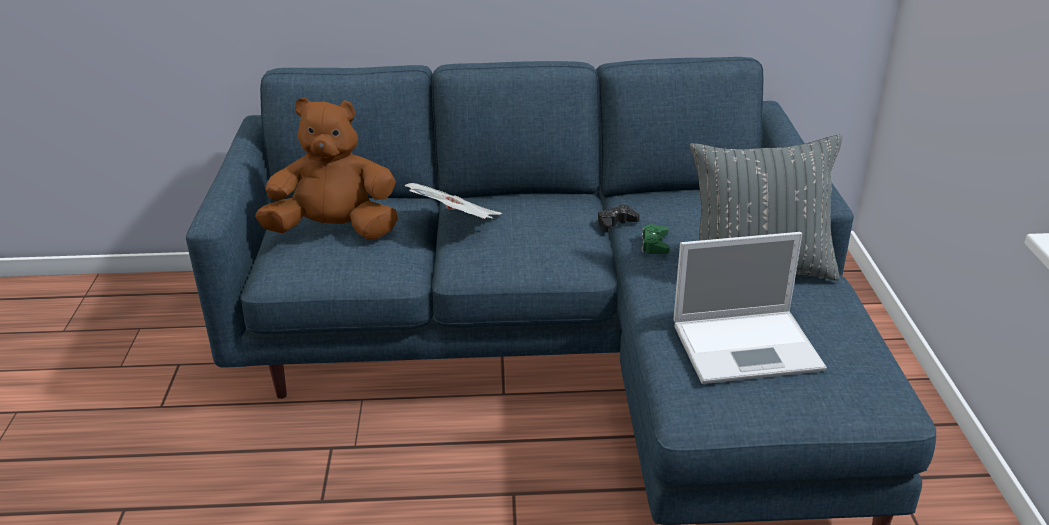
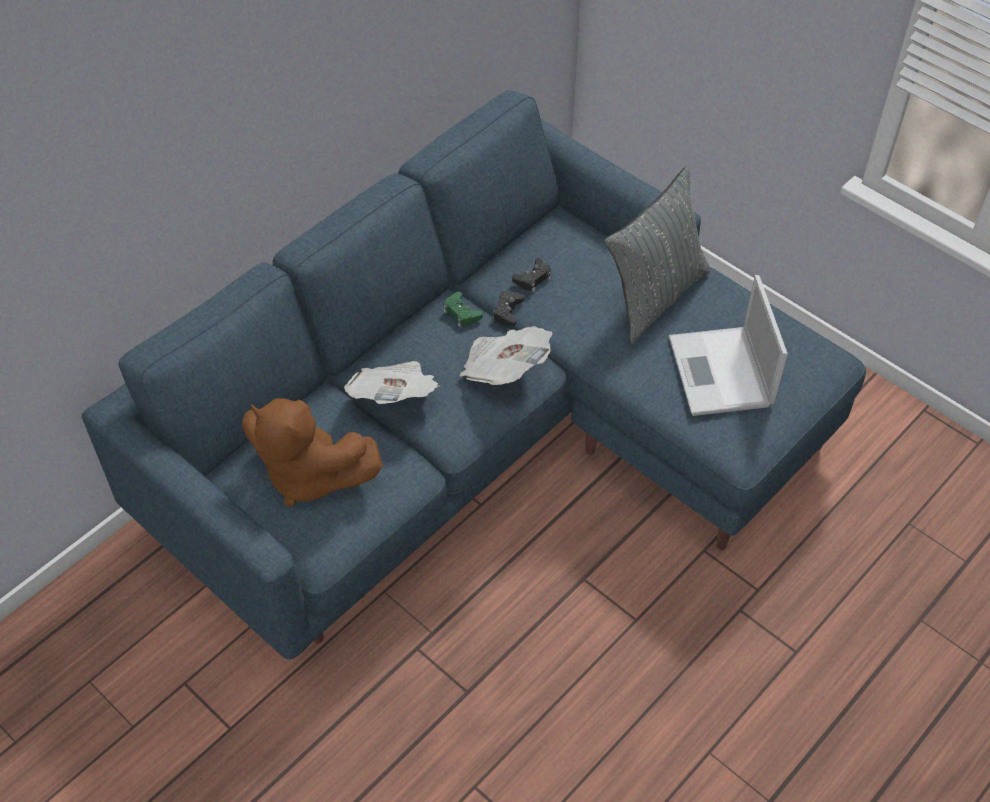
camera: 45 degrees left, 20 degrees up
(335, 231) = (309, 475): brown plush toy -> brown plush toy turned 105 degrees counterclockwise
(559, 249) = (504, 369): none -> newspaper
(654, 244) = (562, 317): green game controller -> green game controller (461, 313)
(664, 213) = (533, 278): none -> black game controller
(749, 346) = (721, 373): laptop -> laptop turned 135 degrees clockwise

